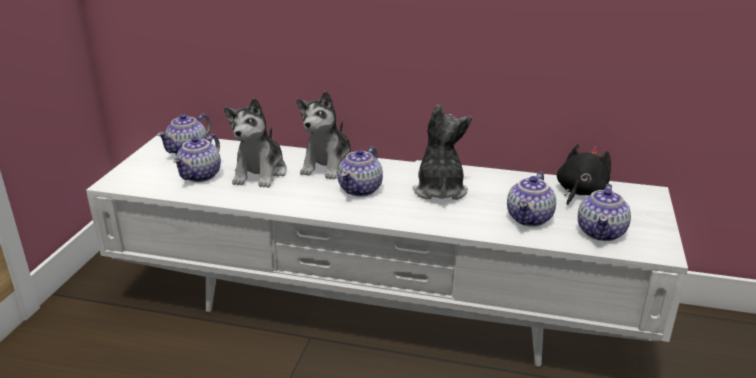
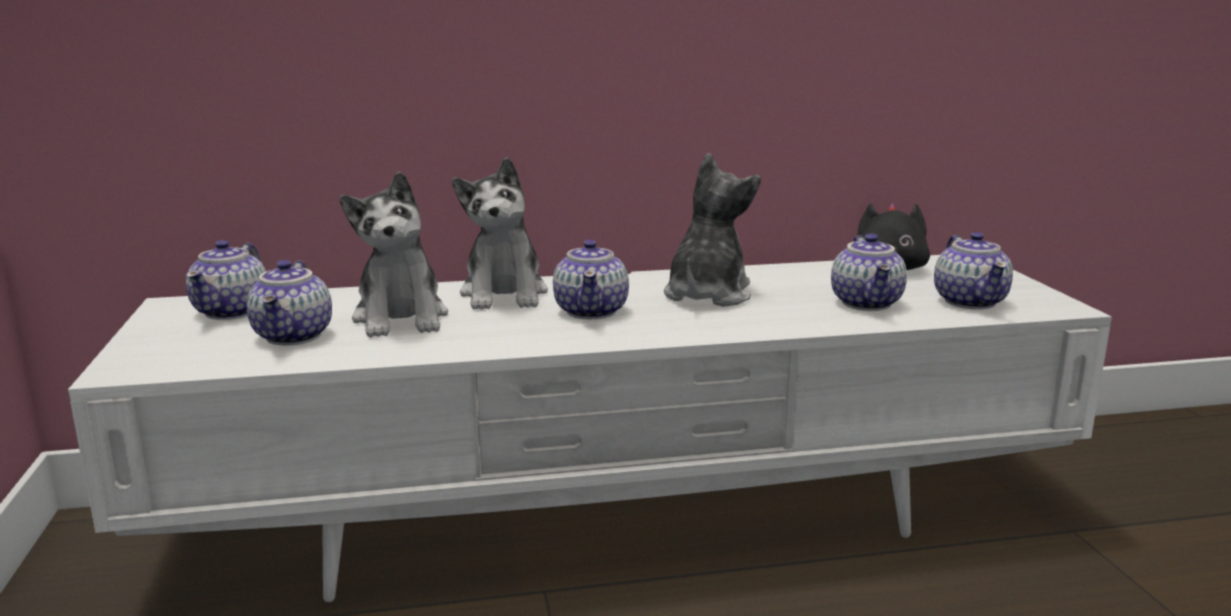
camera: 25 degrees left, 10 degrees down
(439, 189) = (707, 295): plush toy -> plush toy turned 45 degrees clockwise

